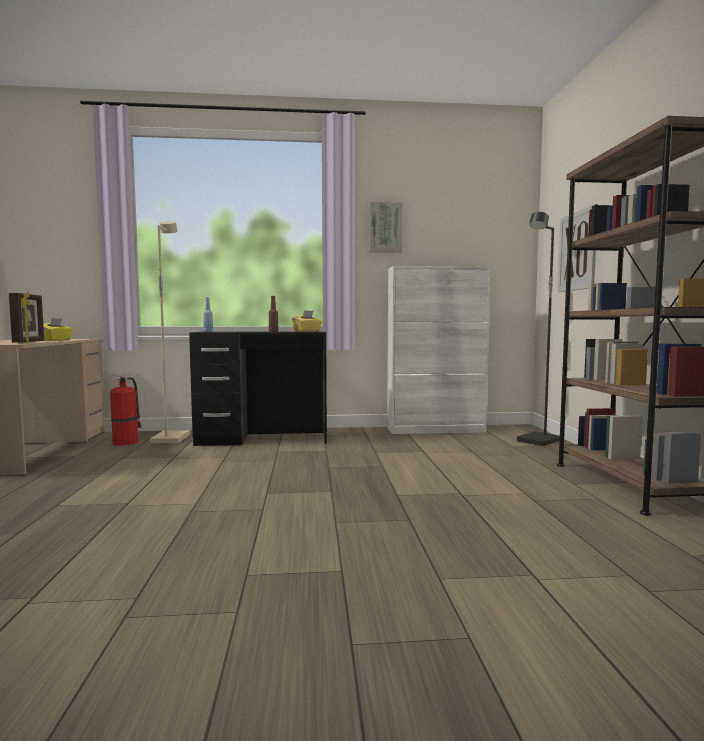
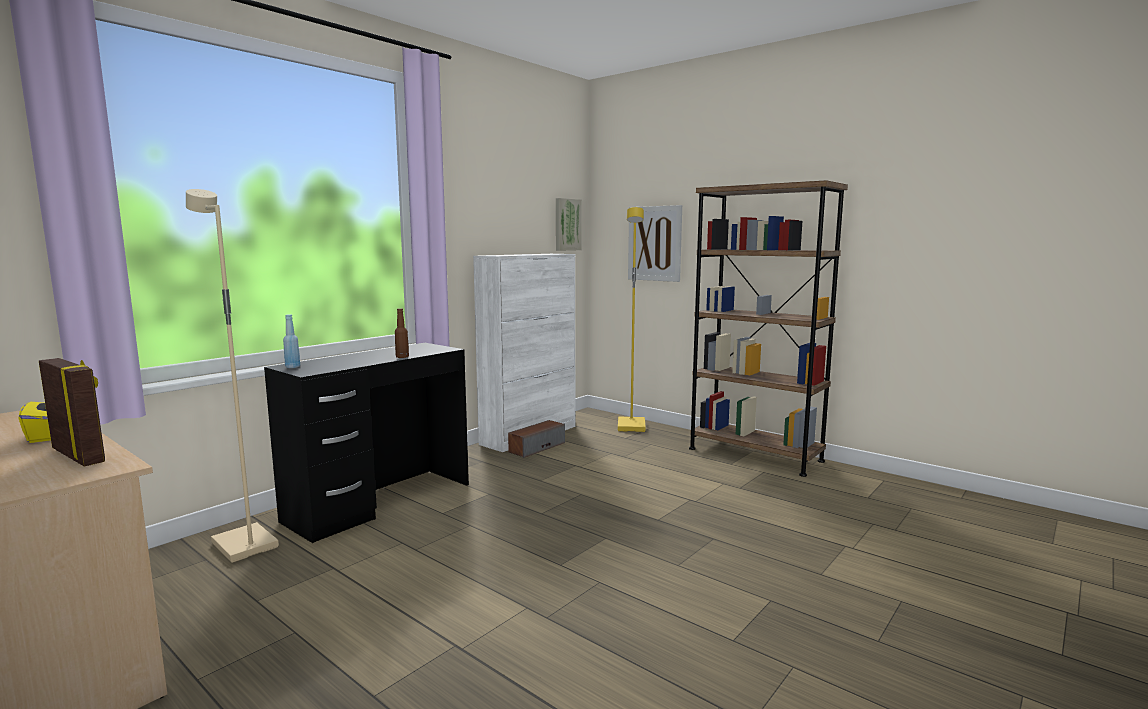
camera: 45 degrees left, 5 degrees up
(126, 442) = (180, 576): fire extinguisher -> none
(307, 331) = (433, 350): yellow tissue box -> none
(385, 227) = (465, 203): picture -> picture (567, 224)
(422, 436) = (536, 447): none -> speaker
(539, 441) = (632, 426): black floor lamp -> yellow floor lamp

